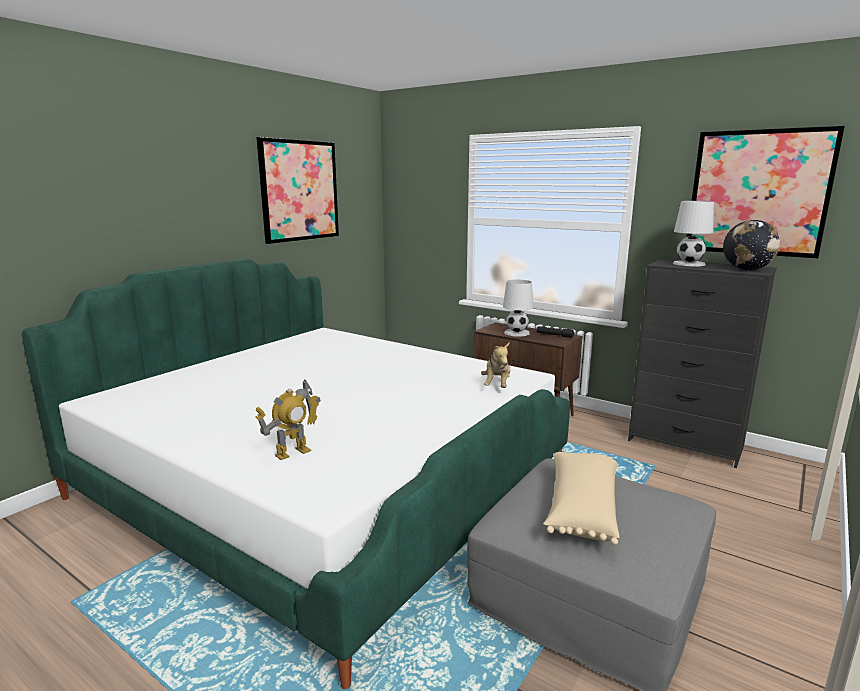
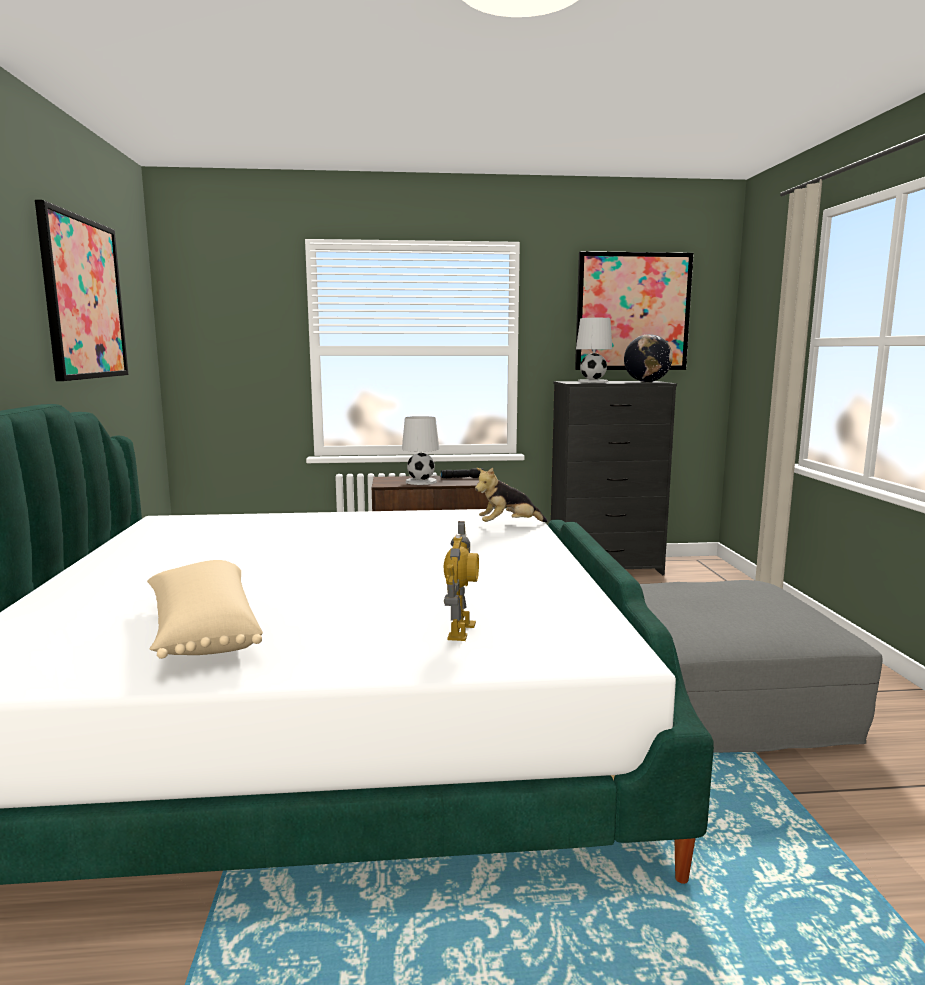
camera: 40 degrees left, 5 degrees down
(497, 385) = (508, 525): plush toy -> plush toy turned 105 degrees clockwise
(580, 508) = (716, 608): beige pillow -> beige pillow (202, 632)

